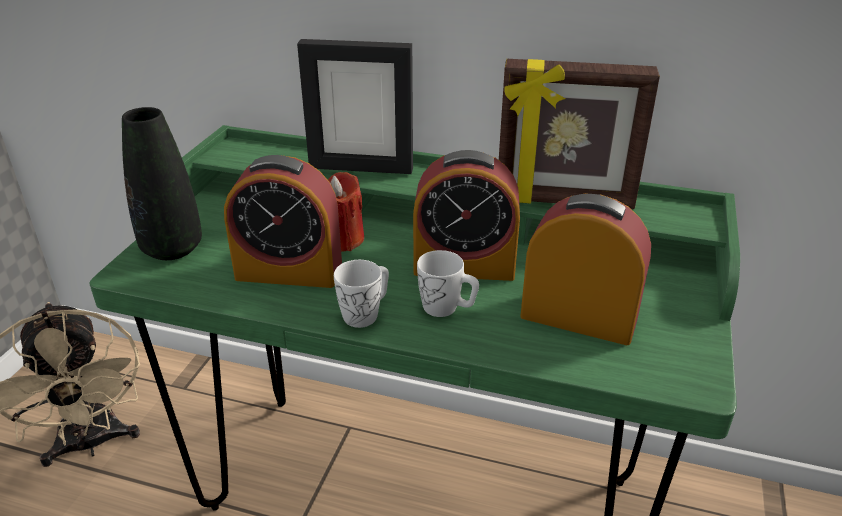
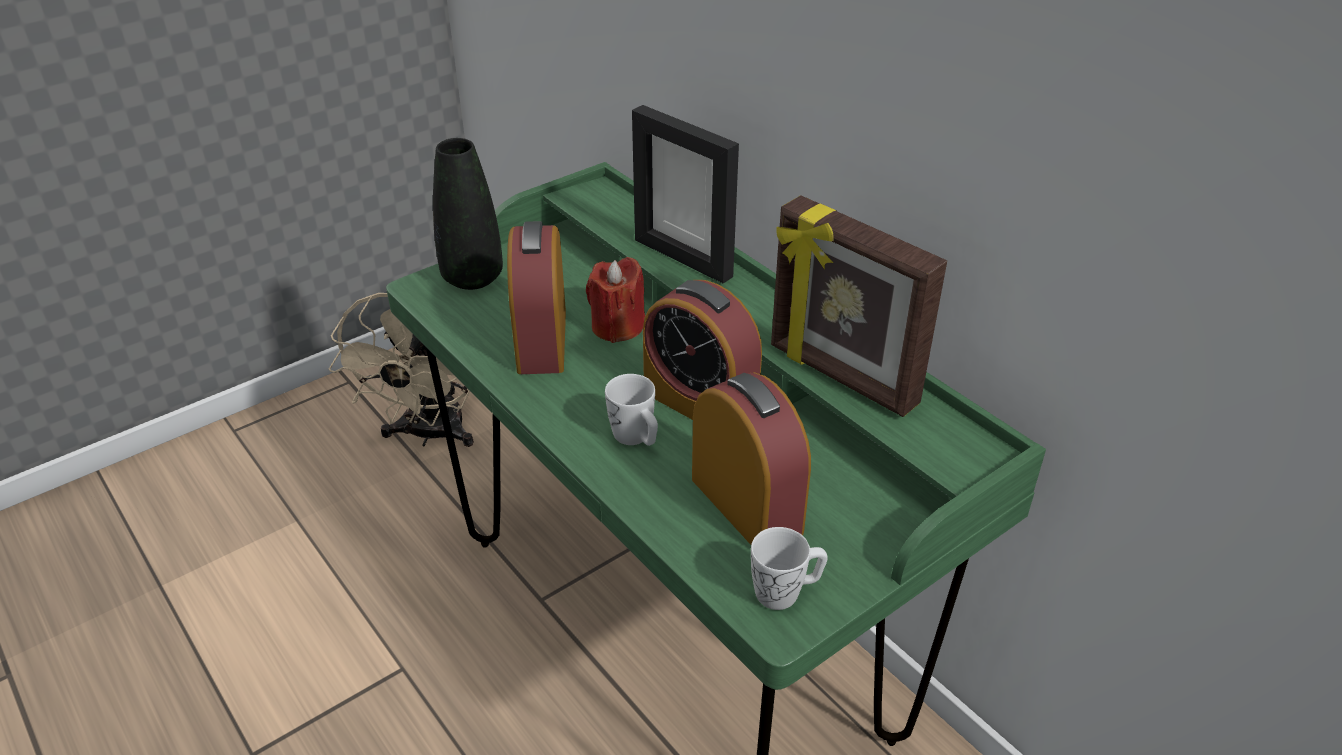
camera: 35 degrees right, 5 degrees up
(289, 271) = (542, 340): alarm clock -> alarm clock turned 45 degrees clockwise
(366, 313) = (563, 410): white mug -> white mug (786, 592)

